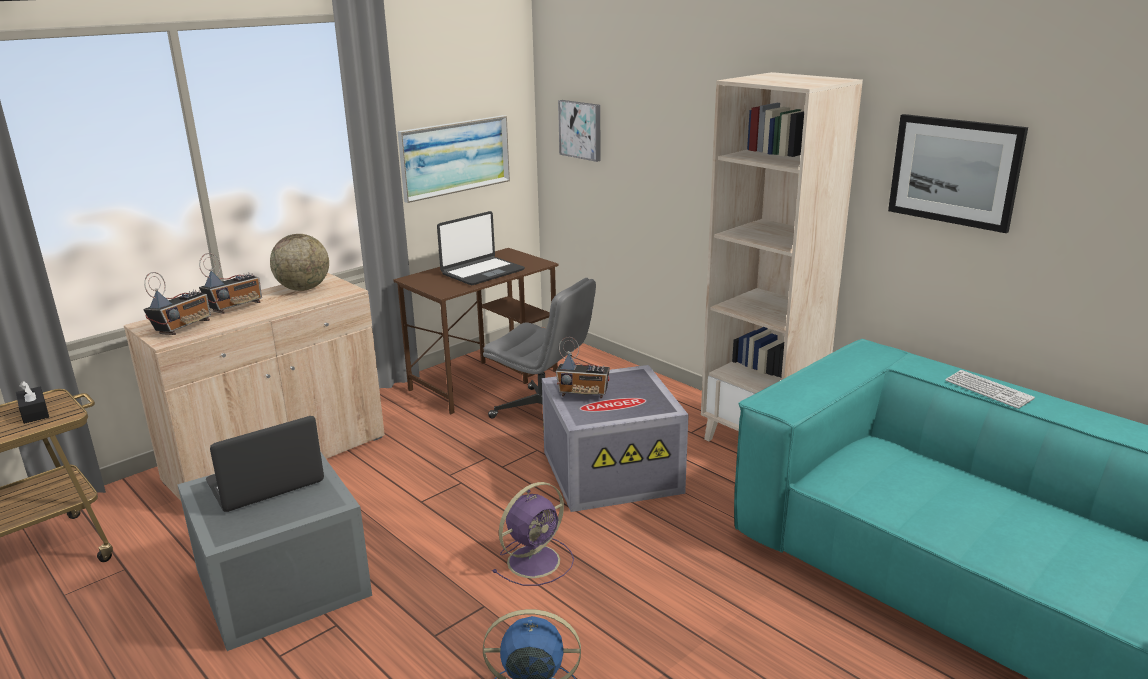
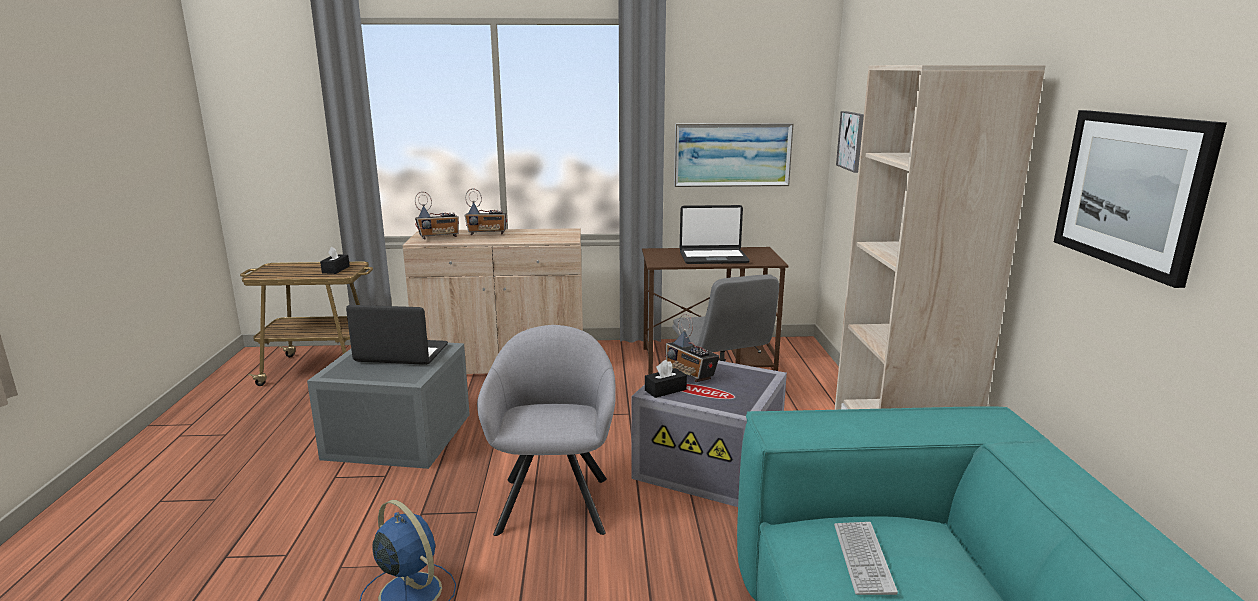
camera: 40 degrees right, 5 degrees down
(303, 288) = (545, 233): globe -> none
(535, 560) = (554, 500): purple fan -> grey armchair
(587, 415) = (665, 390): none -> black tissue box
(988, 390) = (1090, 515): keyboard -> keyboard (863, 558)

